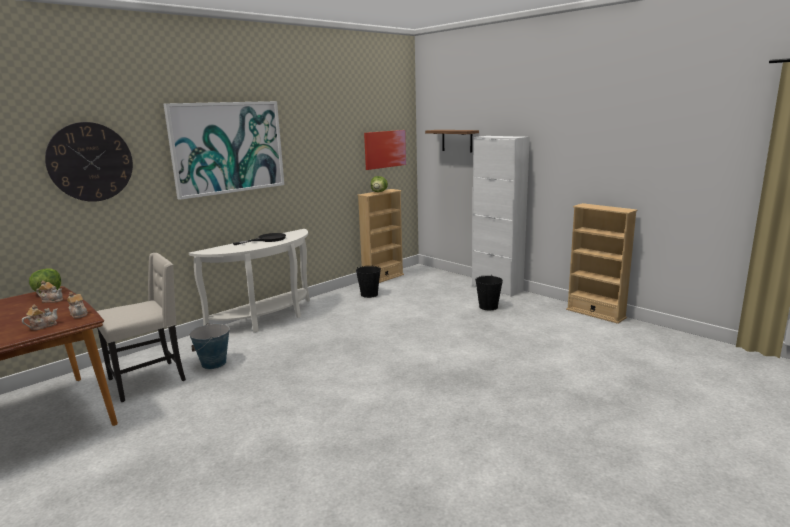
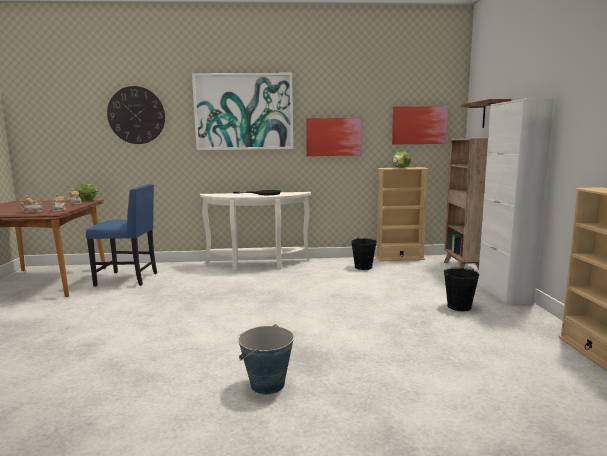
camera: 40 degrees right, 5 degrees down
(149, 380) = (128, 279): beige chair -> blue chair
(214, 363) = (174, 281): bucket -> bucket (267, 384)
(317, 167) = (333, 137): none -> picture
(441, 274) = (463, 267): none -> brown bookcase

